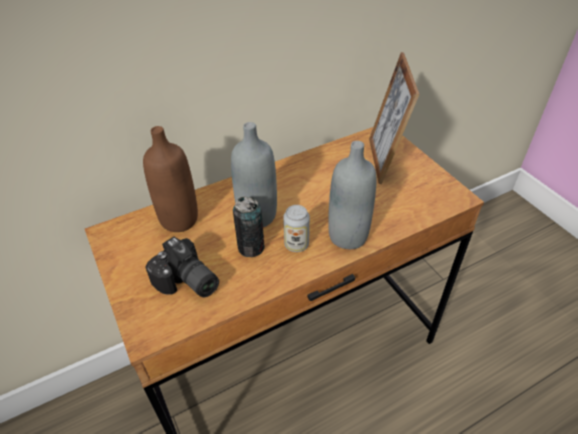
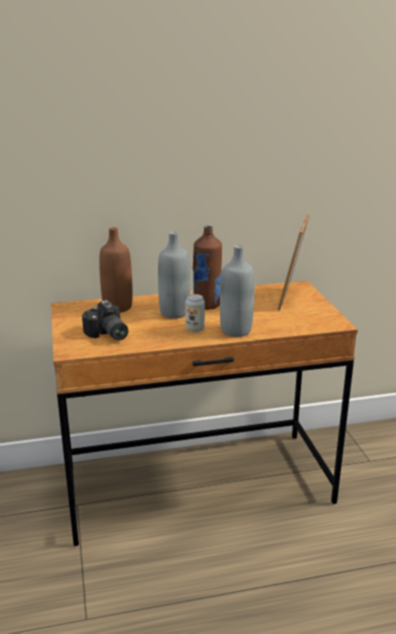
camera: 15 degrees right, 20 degrees down
(251, 247) = (161, 326): can -> none
(291, 191) = (207, 305): none -> brown bottle

